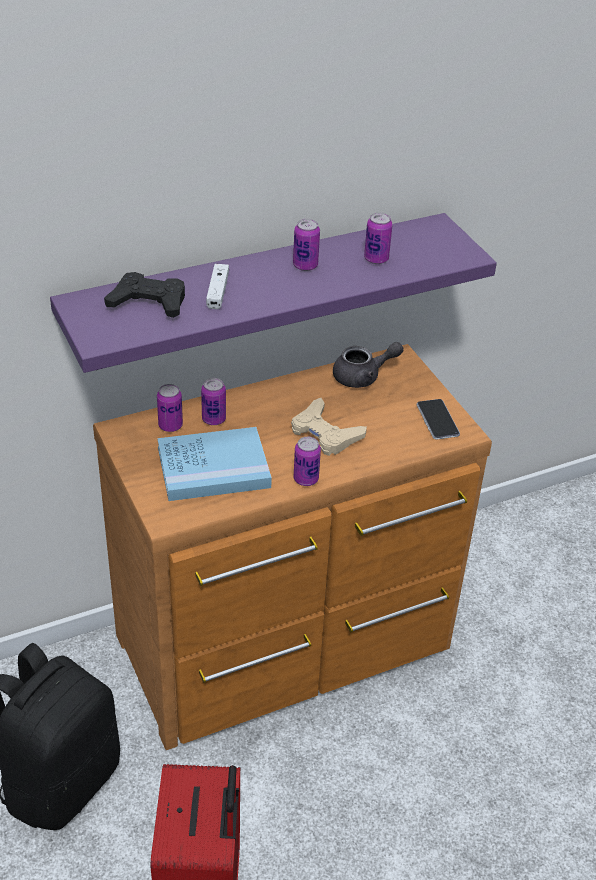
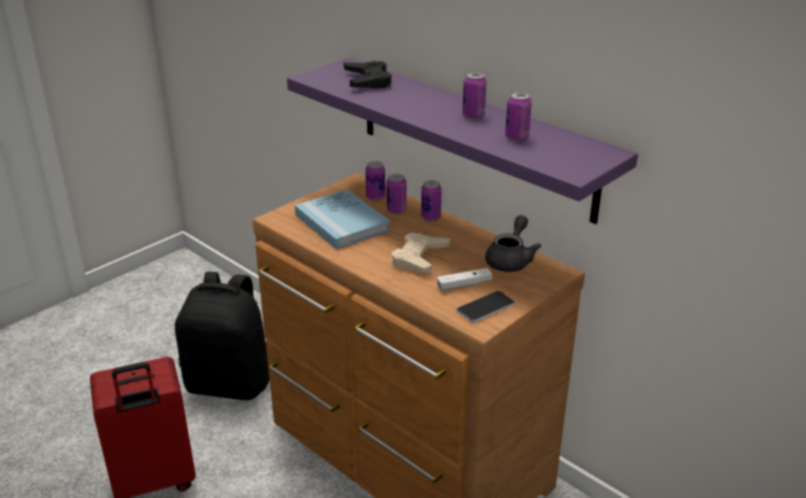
camera: 70 degrees right, 10 degrees down
(217, 292) = (403, 96): white game controller -> white game controller (464, 285)
(306, 479) = (356, 261): can -> can (431, 217)
(363, 377) = (510, 260): grey teapot -> grey teapot turned 120 degrees counterclockwise

